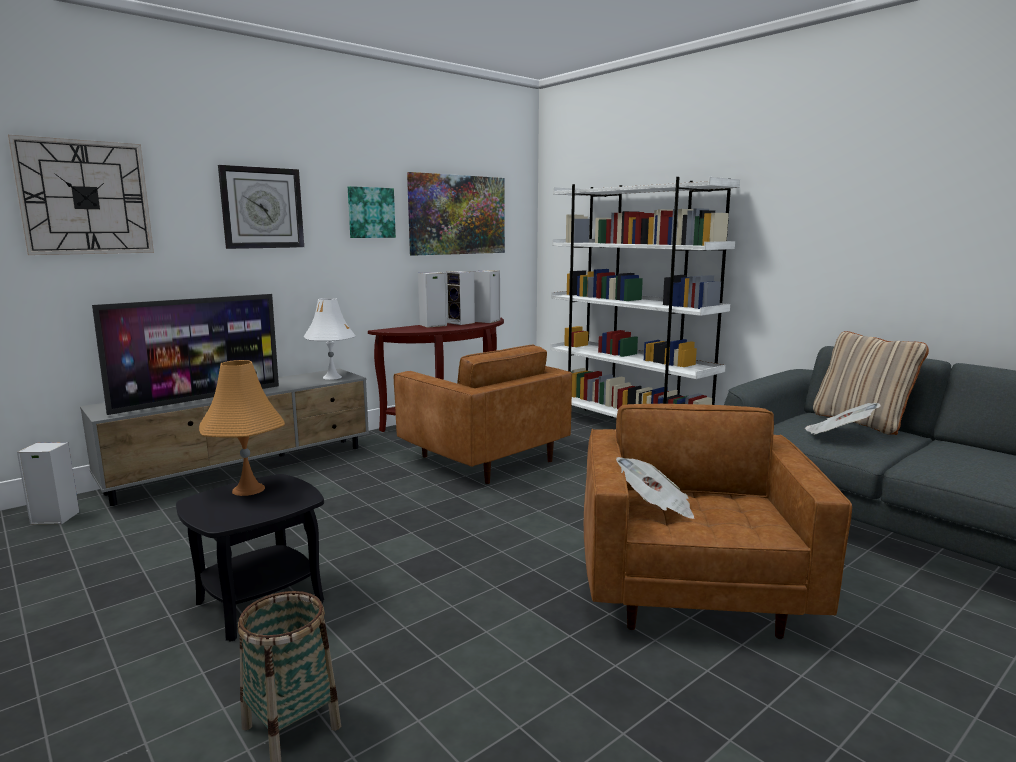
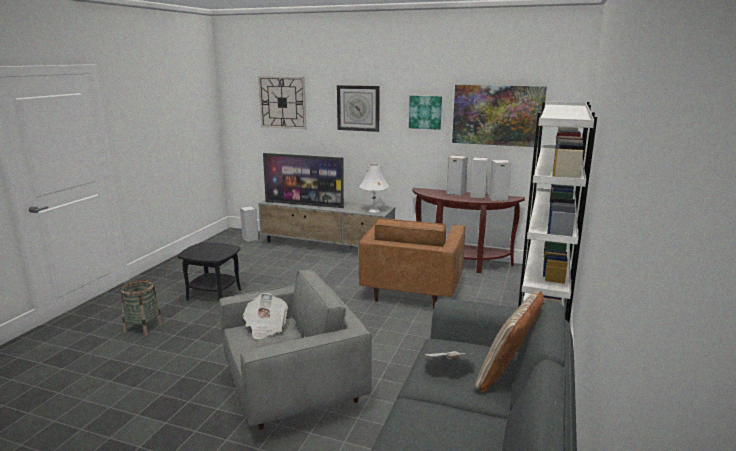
camera: 60 degrees right, 5 degrees up
(248, 489) = (219, 247): orange table lamp -> none
(692, 591) = (294, 392): brown armchair -> grey armchair

